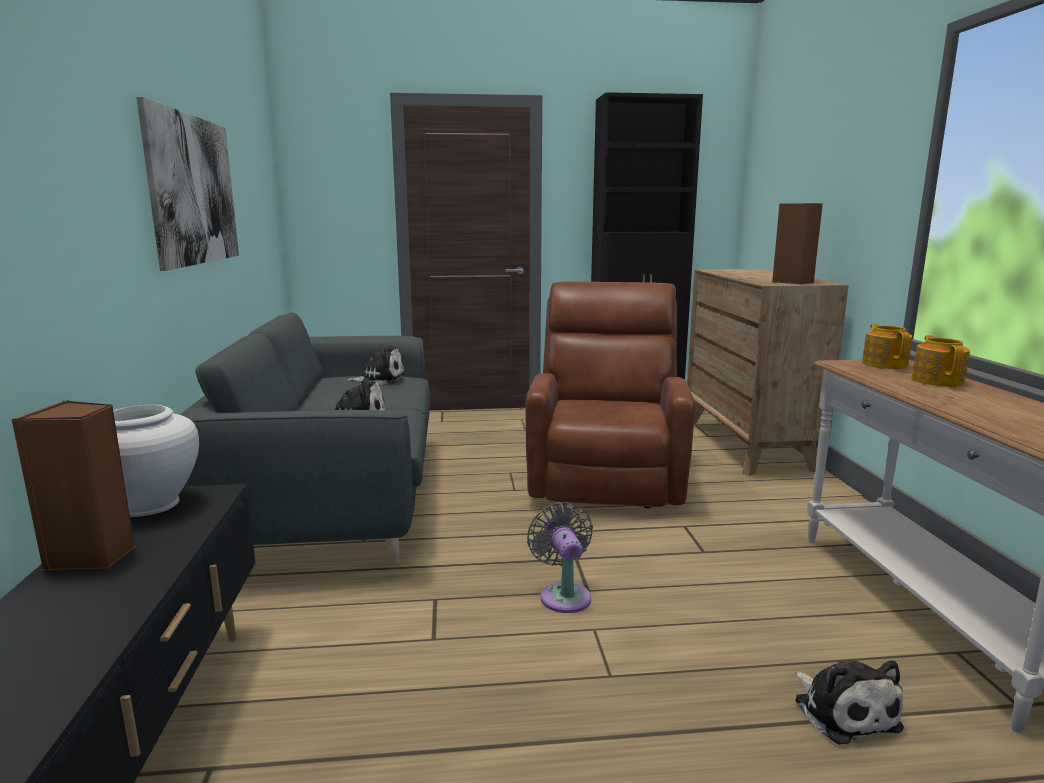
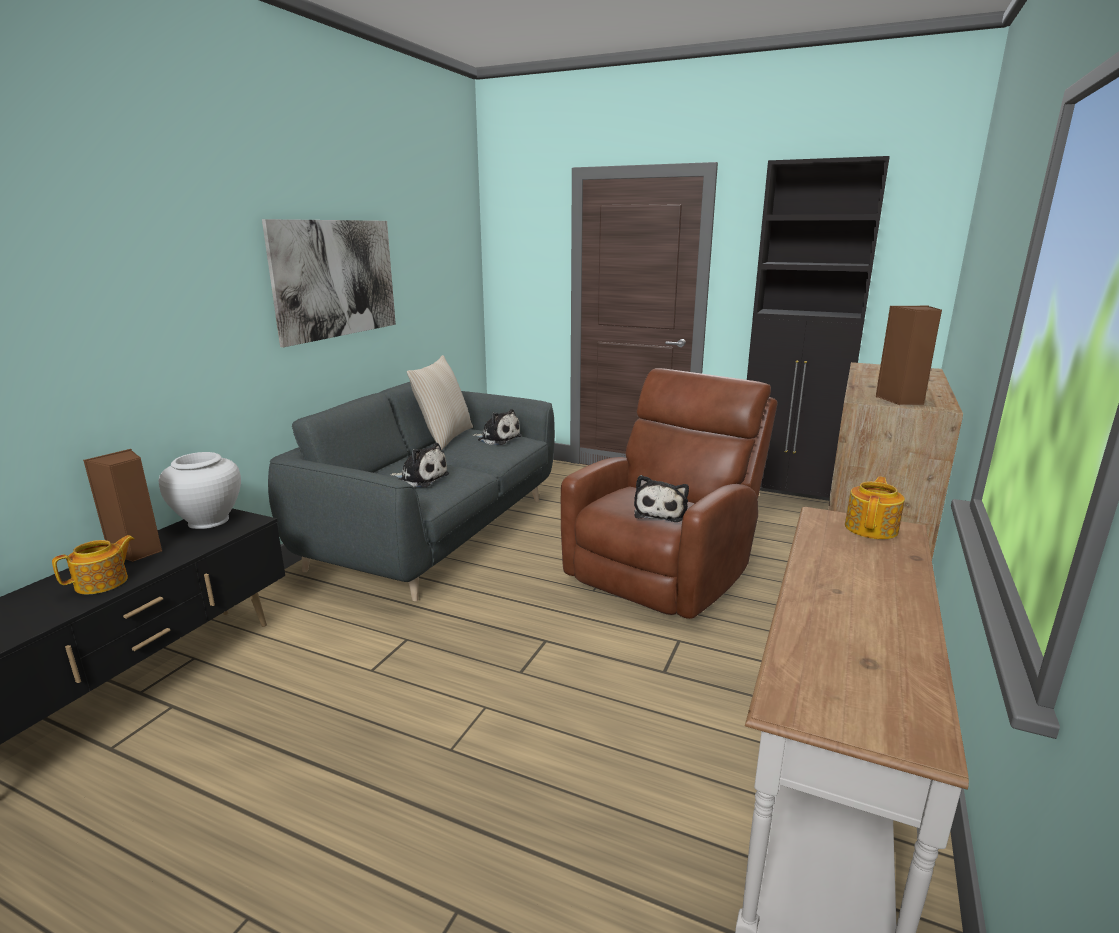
camera: 30 degrees right, 5 degrees up
(316, 387) = (444, 438): none -> beige pillow
(564, 595) = (498, 669): grey fan -> none
(843, 711) = (594, 867): plush toy -> plush toy (661, 512)
(937, 381) = (879, 566): teapot -> teapot (103, 582)

